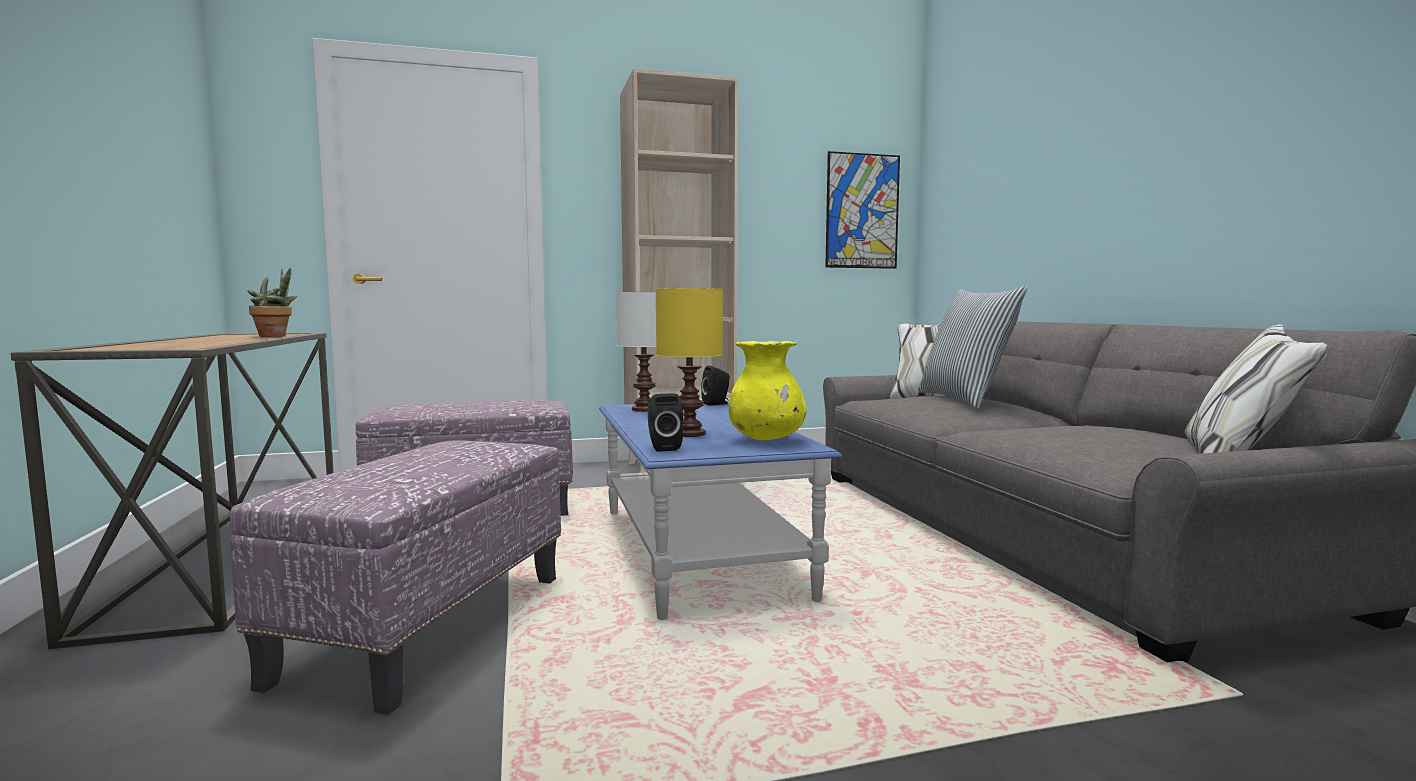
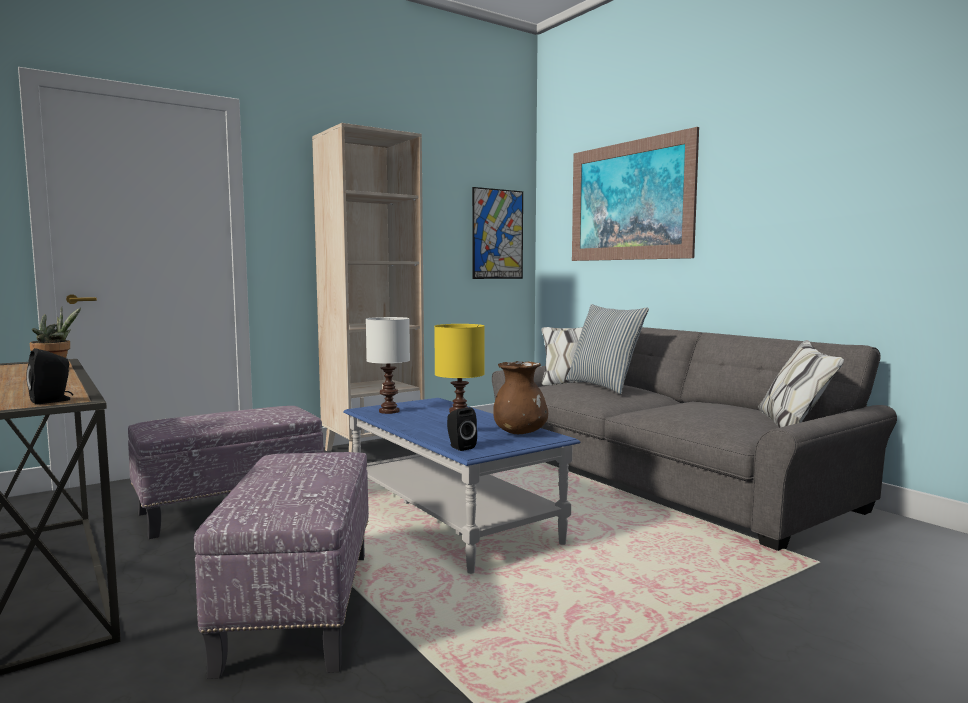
camera: 20 degrees left, 0 degrees up
(717, 404) = (436, 401): black speaker -> black speaker (52, 401)
(767, 439) = (520, 433): yellow vase -> brown vase
(1030, 148) = (629, 201): none -> picture

